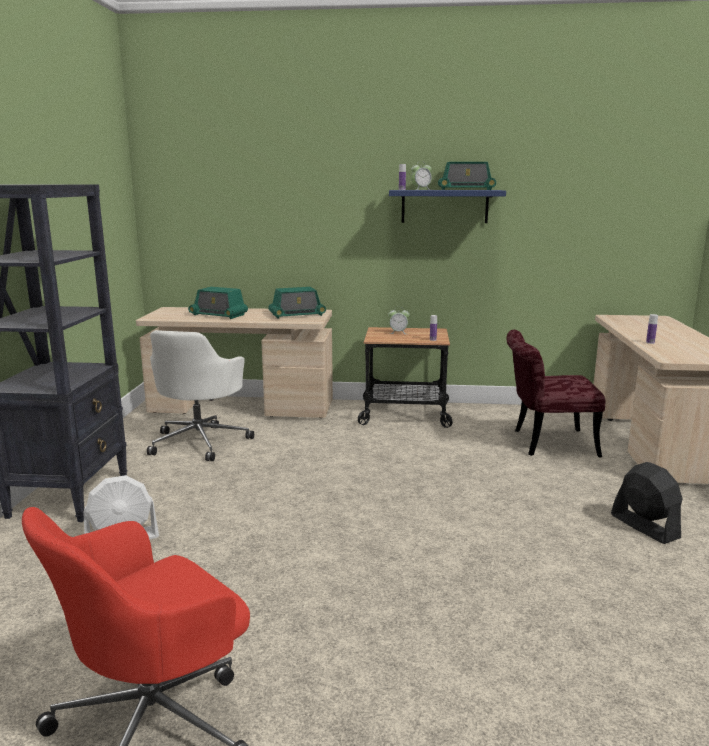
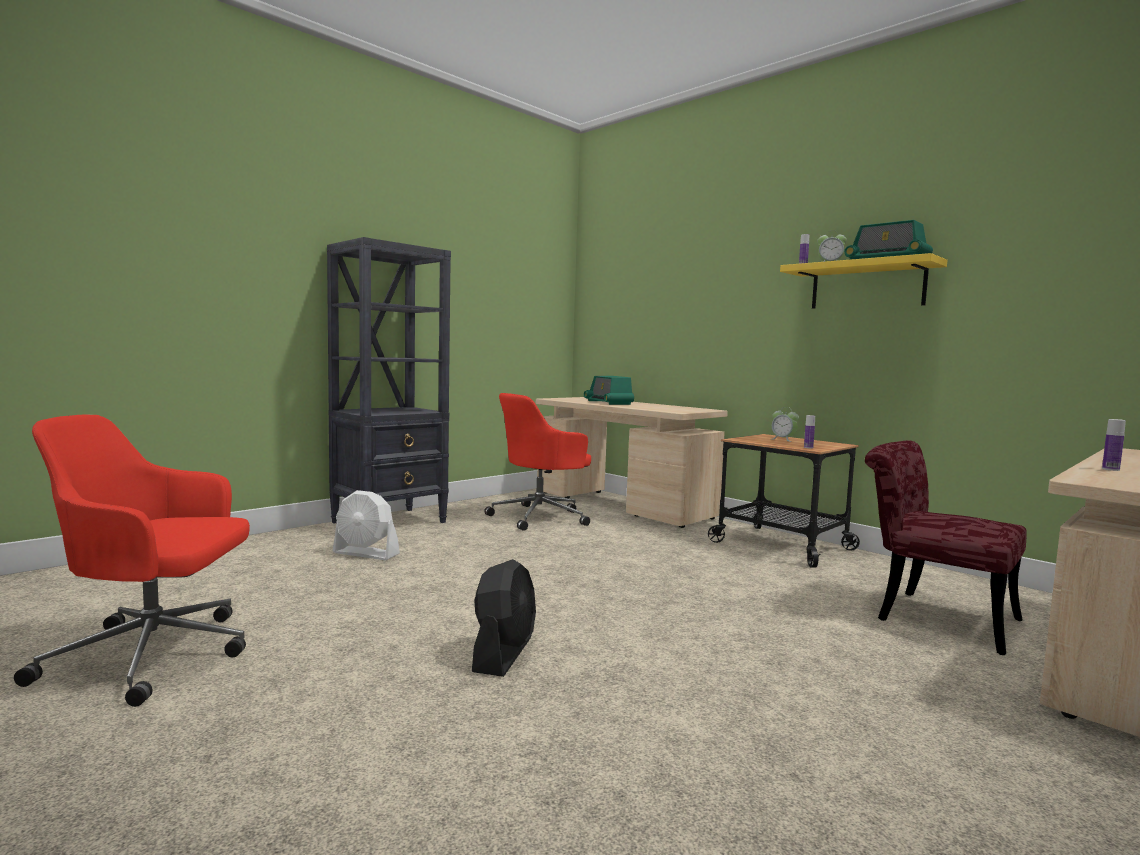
camera: 40 degrees right, 10 degrees down
(200, 441) = (540, 517): white office chair -> red office chair
(297, 315) = (678, 409): radio -> none
(444, 206) = (867, 286): blue shelf -> yellow shelf
(644, 526) = (921, 745): black fan -> black fan (503, 654)

